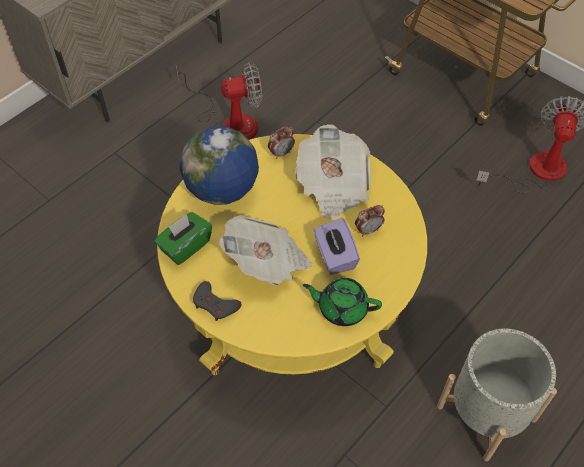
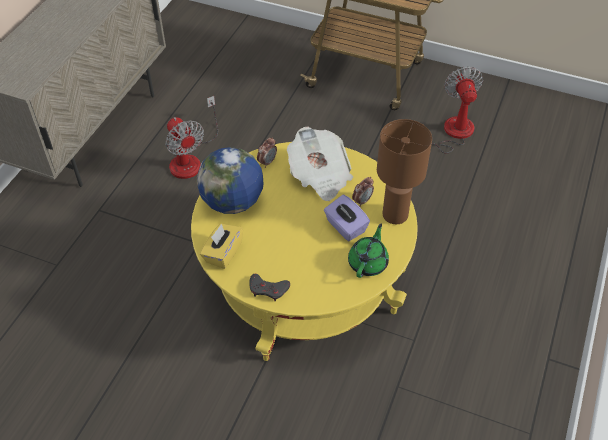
camera: 20 degrees left, 5 degrees down
(185, 246) = (223, 253): green tissue box -> yellow tissue box
(230, 122) = (190, 159): fan -> fan turned 90 degrees clockwise
(267, 263) = (295, 247): newspaper -> none
(342, 308) = (368, 263): green teapot -> green teapot turned 120 degrees clockwise
(399, 259) = (395, 215): none -> brown table lamp
(486, 413) = (490, 321): grey planter -> none

